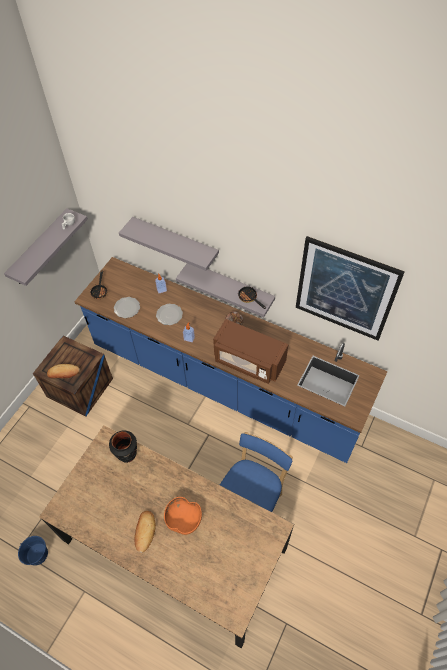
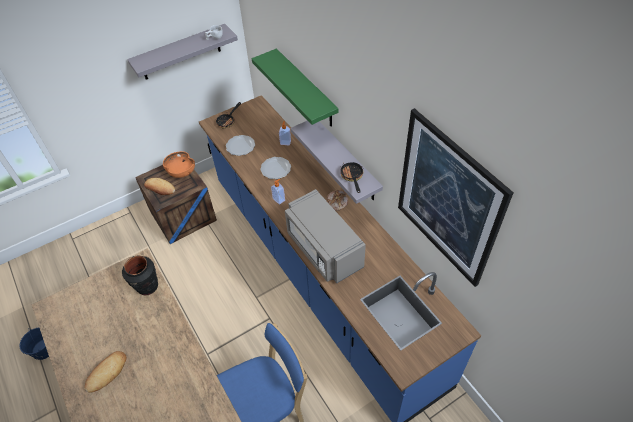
camera: 30 degrees right, 5 degrees down
(175, 242) = (306, 89): grey shelf -> green shelf
(183, 520) = (151, 382): orange bowl -> orange bowl (181, 172)
(248, 361) = (323, 249): brown microwave -> grey microwave

